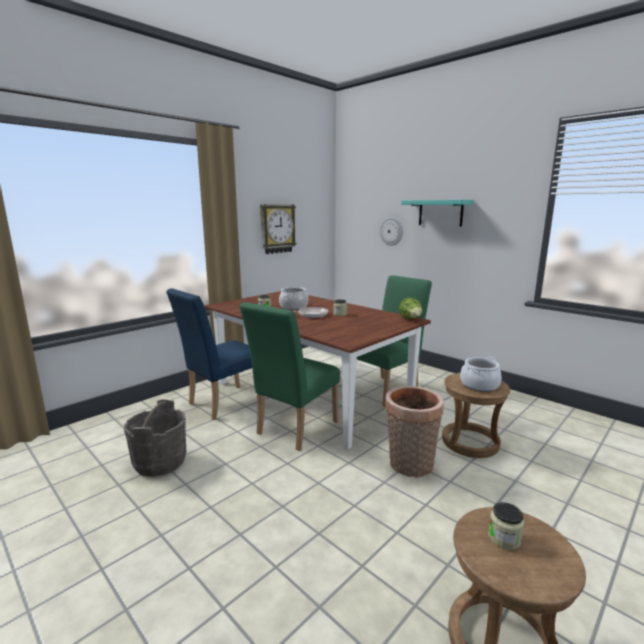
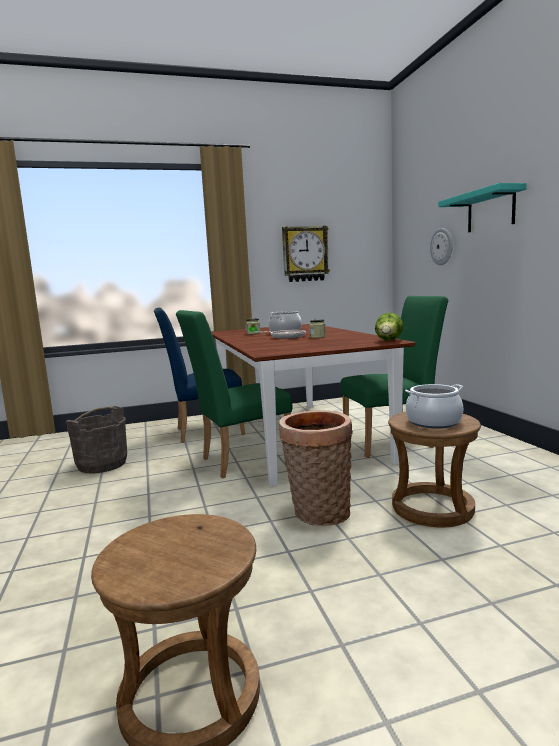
camera: 30 degrees right, 5 degrees down
(504, 538) = (179, 541): jar -> none

